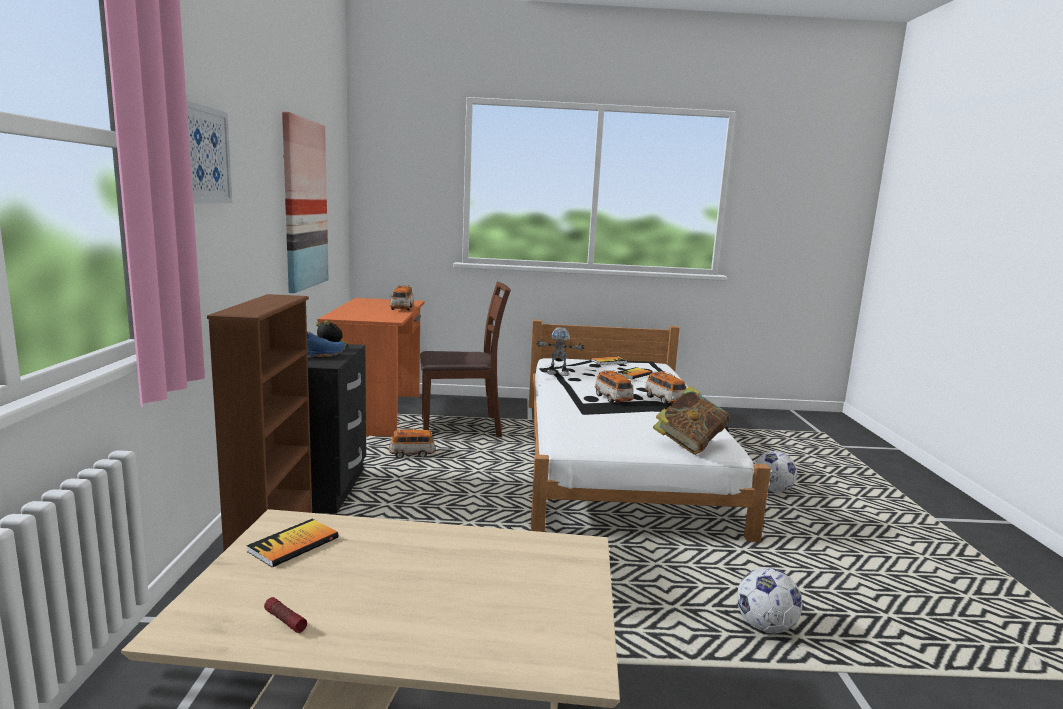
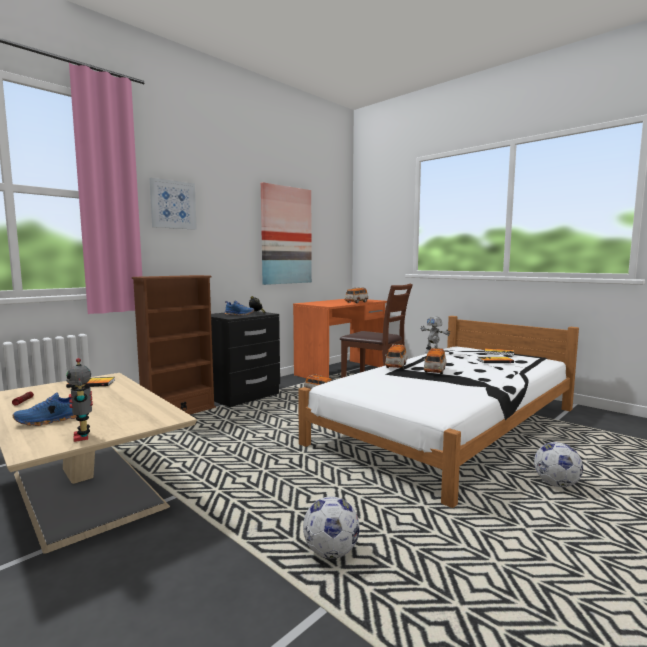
camera: 45 degrees right, 5 degrees down
(452, 624) = (49, 421): none -> blue shoe
(572, 618) = (83, 436): none -> toy robot
(665, 400) = (475, 378): toy car -> toy car (396, 366)
(689, 444) = (415, 403): book -> none

